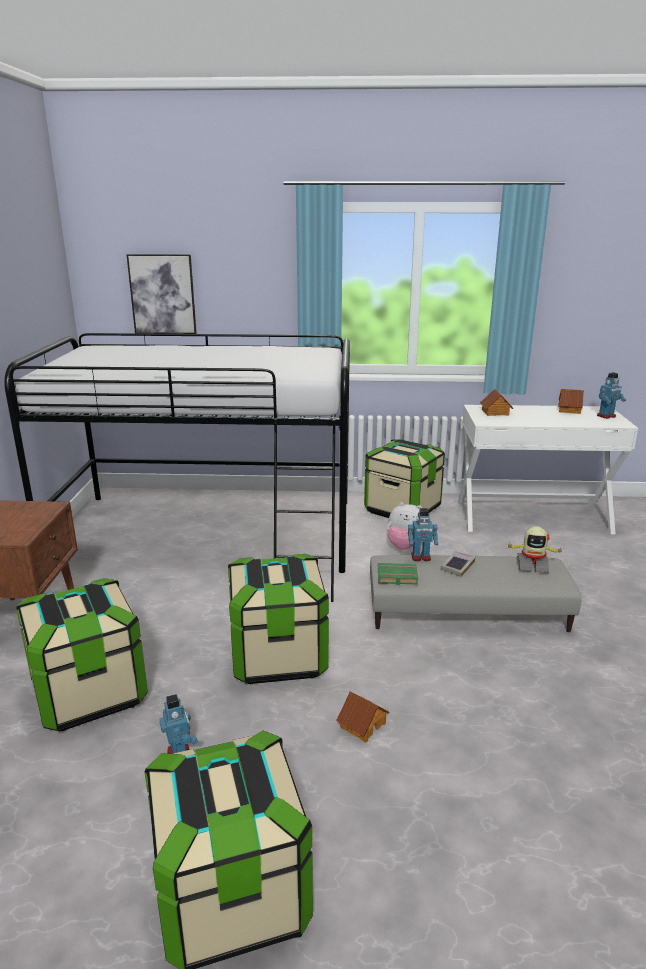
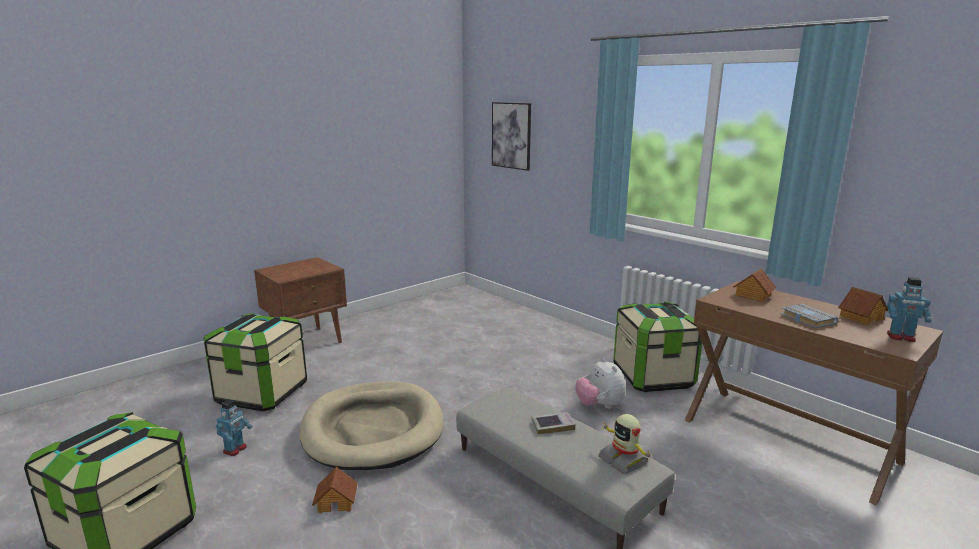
camera: 45 degrees right, 5 degrees down
(210, 533) = (475, 335): black bed -> none
(278, 656) = (373, 429): storage box -> beige dog bed
(396, 577) = (487, 408): green book -> none
(421, 557) = (537, 405): toy robot -> none
(532, 517) = (788, 440): white desk -> brown desk
(551, 420) = (806, 319): none -> grey book

